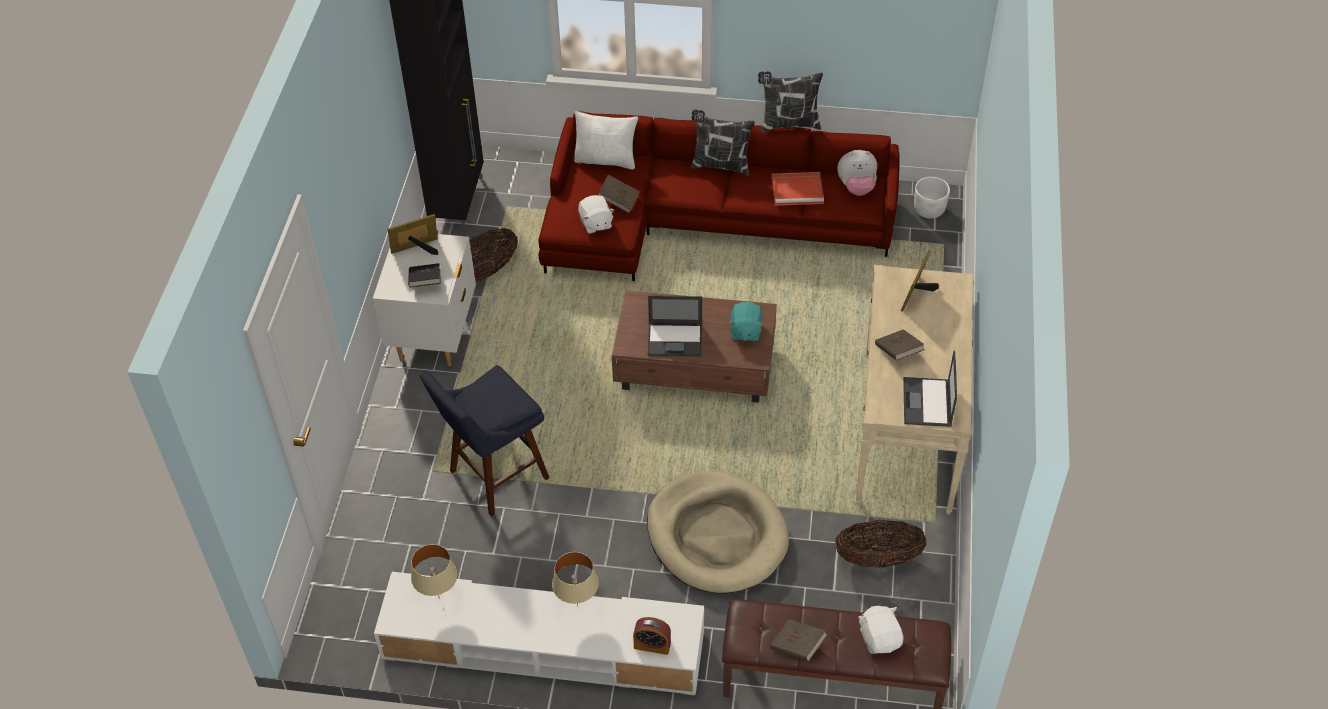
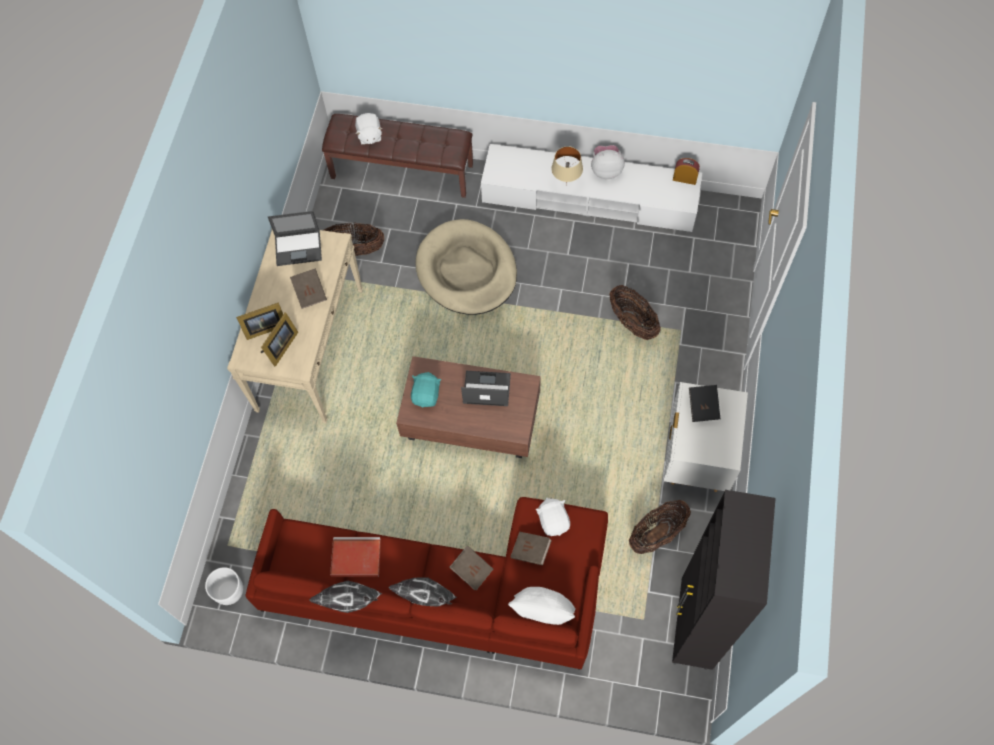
camera: 175 degrees left, 15 degrees up
(418, 249) = (715, 445): picture frame -> picture frame (264, 328)
(439, 598) = (660, 193): beige table lamp -> none
(494, 478) = (632, 322): blue stool -> basket
(652, 645) = (516, 159): alarm clock -> alarm clock (684, 178)
(797, 647) = (423, 132): brown book -> brown book (472, 570)
(856, 187) = (298, 560): plush toy -> plush toy (606, 170)
(927, 403) = (299, 247): laptop -> laptop turned 75 degrees clockwise

